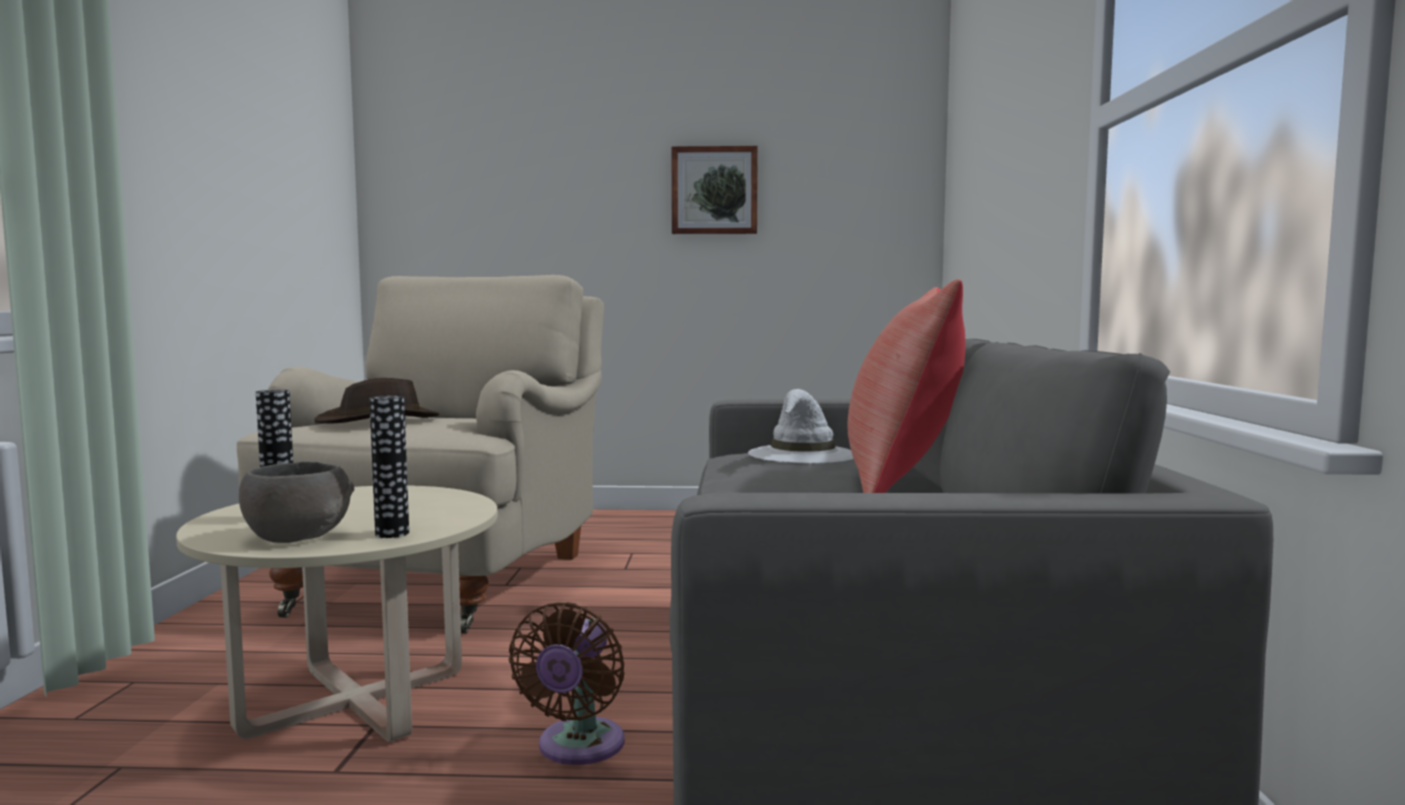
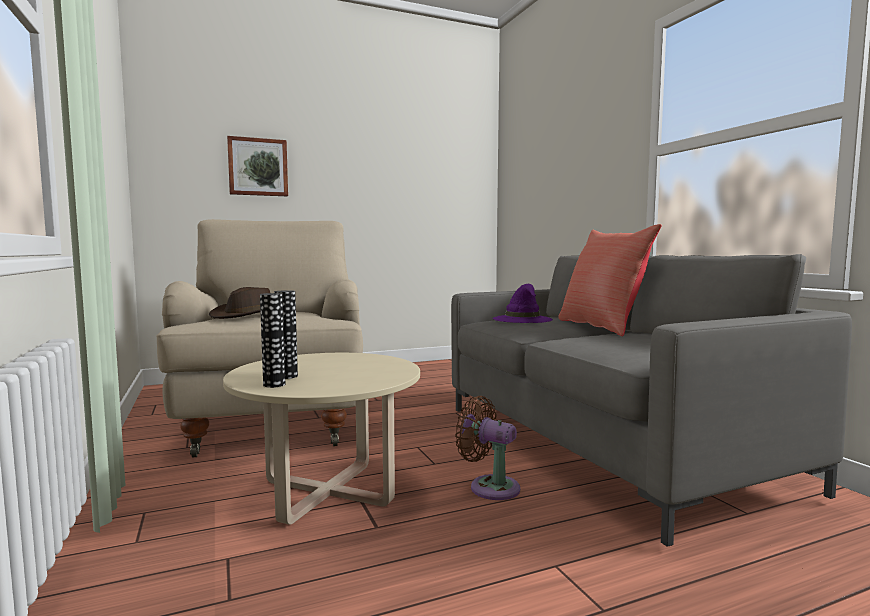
camera: 25 degrees left, 0 degrees up
(298, 536) = (331, 383): grey bowl -> none
(392, 533) = (385, 376): vase -> vase (274, 384)
(577, 748) = (490, 487): brown fan -> brown fan turned 135 degrees clockwise
(714, 191) = (378, 173): picture -> picture (258, 167)
(802, 454) = (523, 319): white hat -> purple hat

